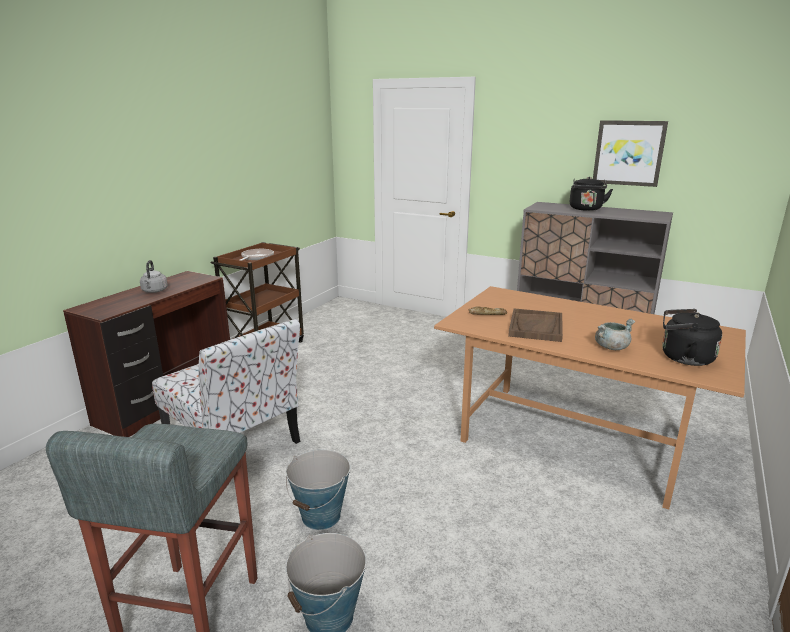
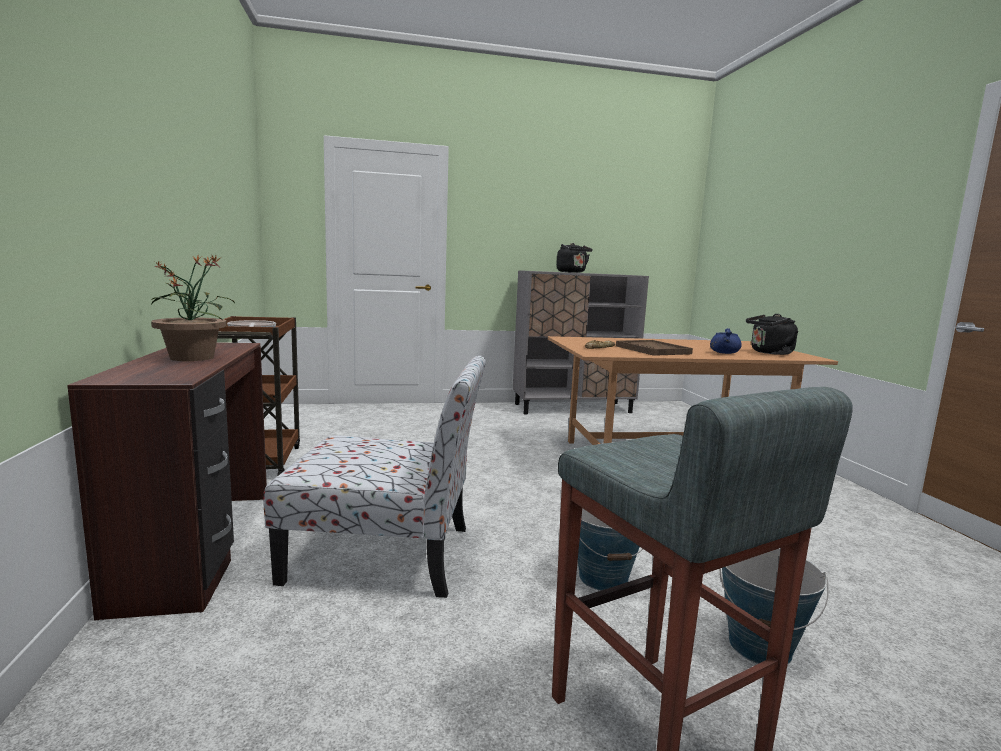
camera: 40 degrees left, 10 degrees down
(154, 291) = (192, 357): grey kettle -> potted plant
(611, 347) = (724, 353): grey cooking pot -> blue cooking pot
(628, 153) = (590, 226): picture -> none

